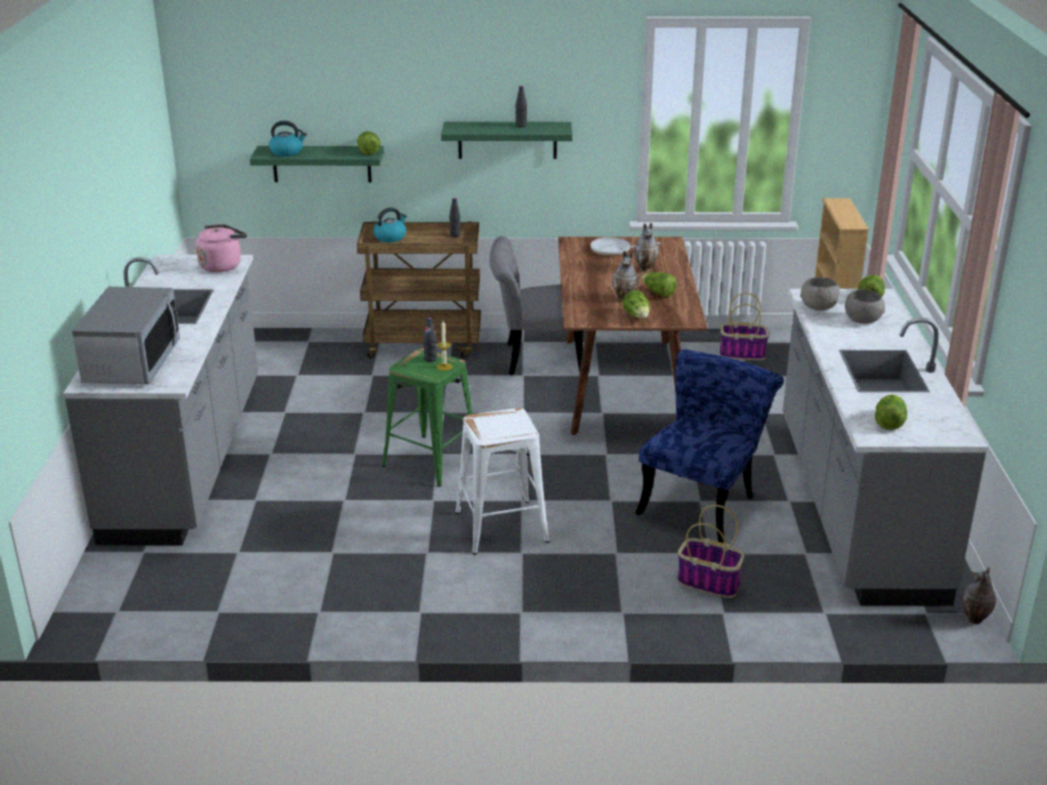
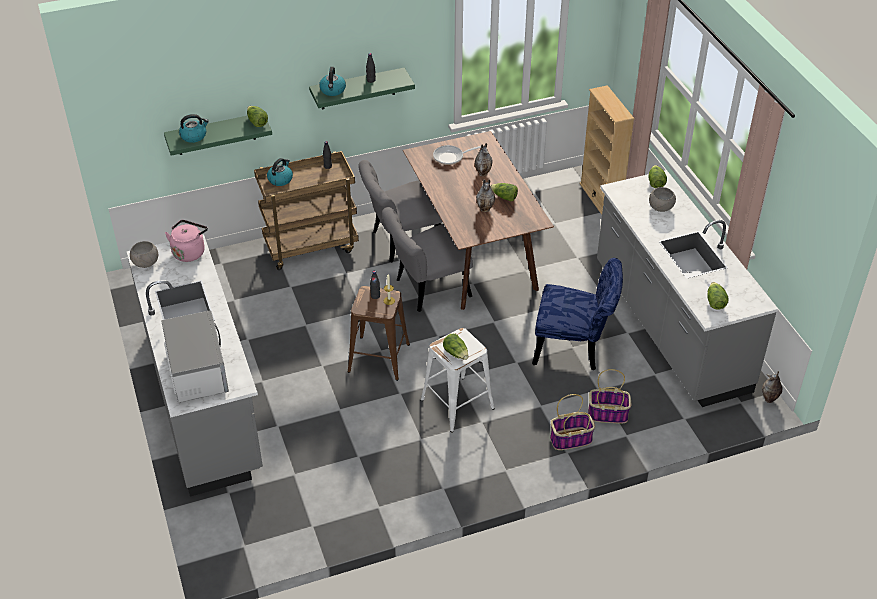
camera: 20 degrees left, 15 degrees up
(430, 460) = (378, 358): green stool -> brown stool
(468, 127) = (333, 90): none -> kettle
(538, 407) = (426, 289): none -> grey chair
(637, 316) = (502, 225): lettuce -> lettuce (456, 353)
(703, 502) = (575, 348): blue chair -> blue chair turned 90 degrees clockwise
(742, 354) = (541, 202): basket -> basket (571, 439)
(819, 307) = (628, 200): grey bowl -> grey bowl (146, 263)

